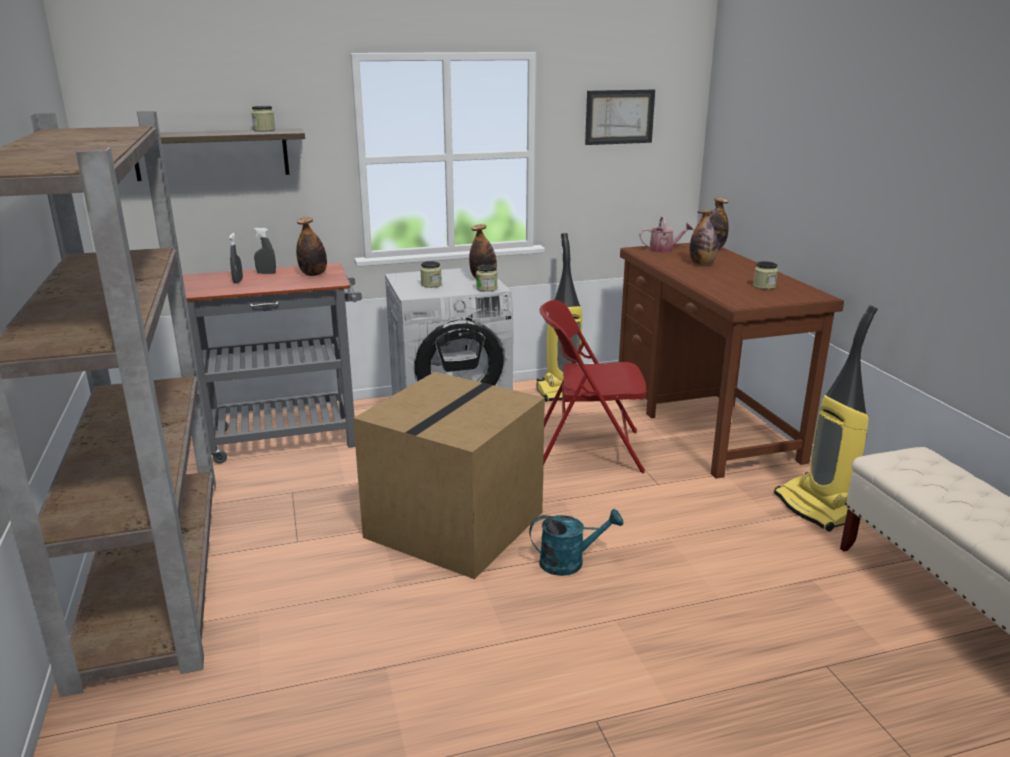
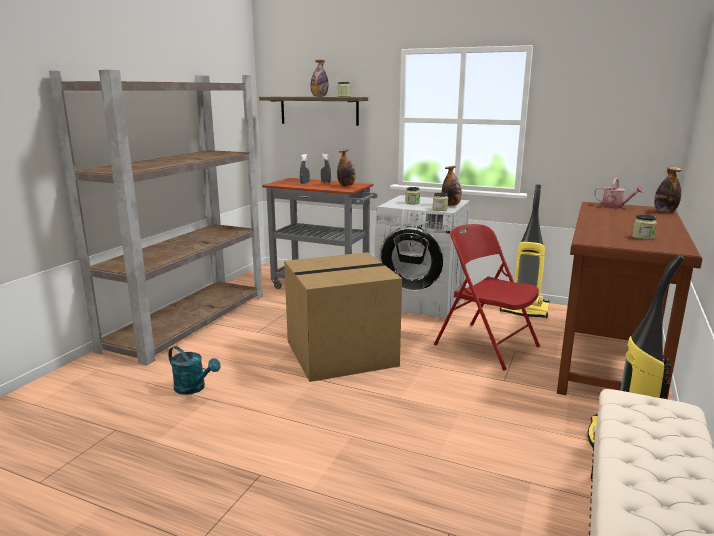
camera: 40 degrees right, 5 degrees down
(570, 562) = (373, 396): turquoise watering can -> turquoise watering can (194, 388)
(619, 117) = (604, 96): picture -> none
(702, 264) = (625, 218): bottle -> bottle (319, 96)

